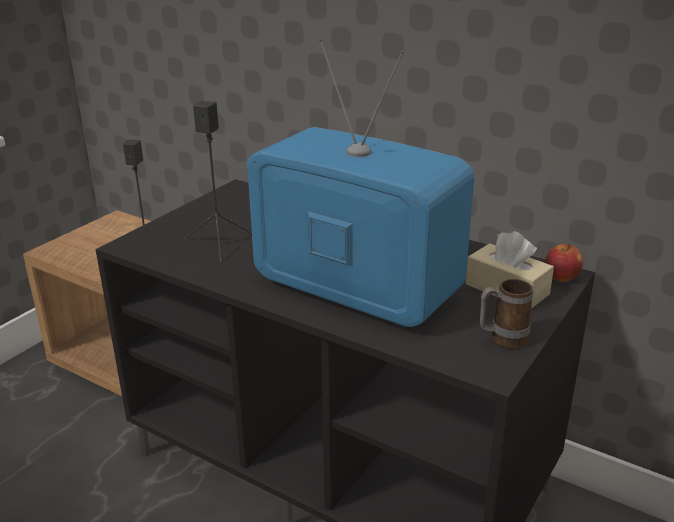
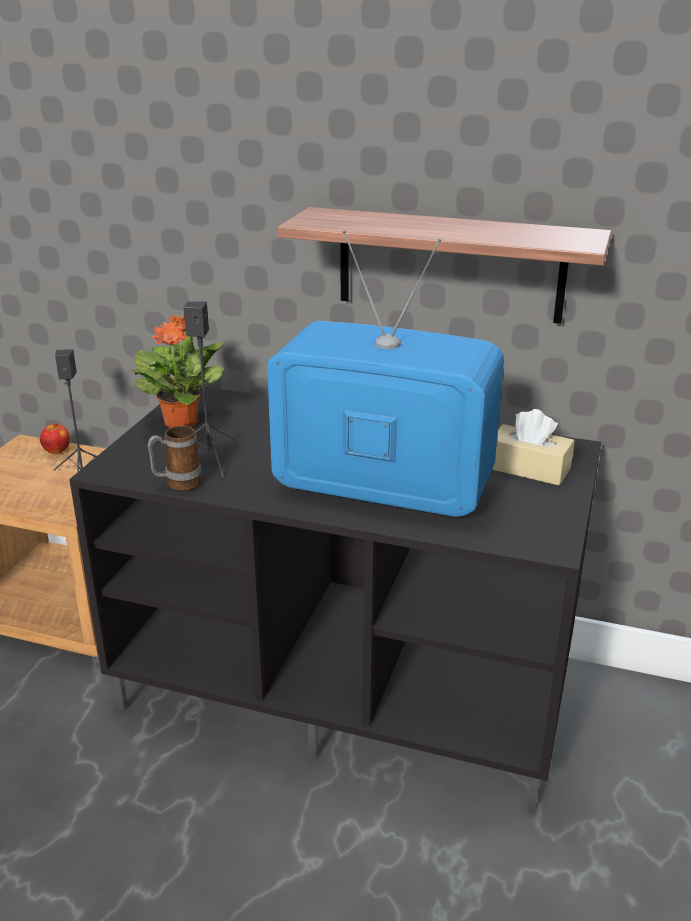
camera: 15 degrees left, 0 degrees up
(214, 212) = (182, 423): none -> potted plant
(459, 85) = (450, 265): none -> shelf
(501, 340) = (547, 517): mug -> mug (177, 484)
(561, 277) = (573, 451): apple -> apple (57, 451)

